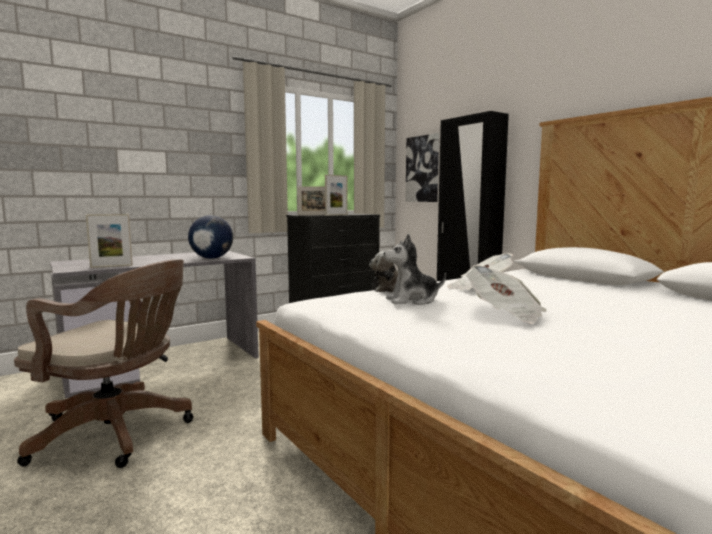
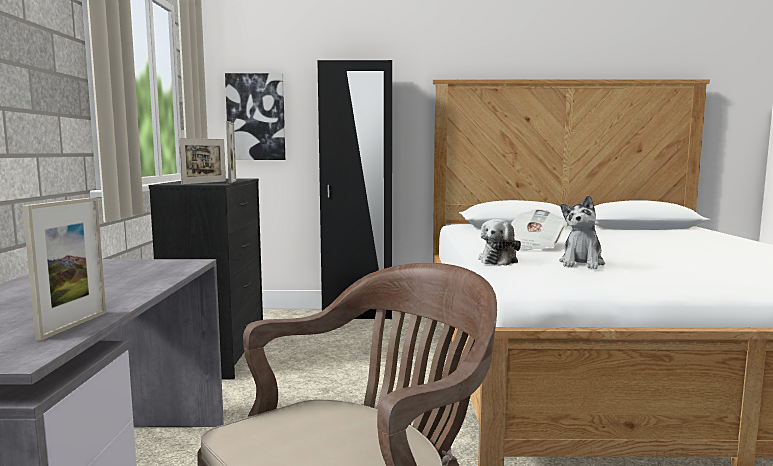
camera: 55 degrees left, 0 degrees up
(211, 258) = (157, 272): globe -> none
(505, 314) = (644, 258): newspaper -> none

